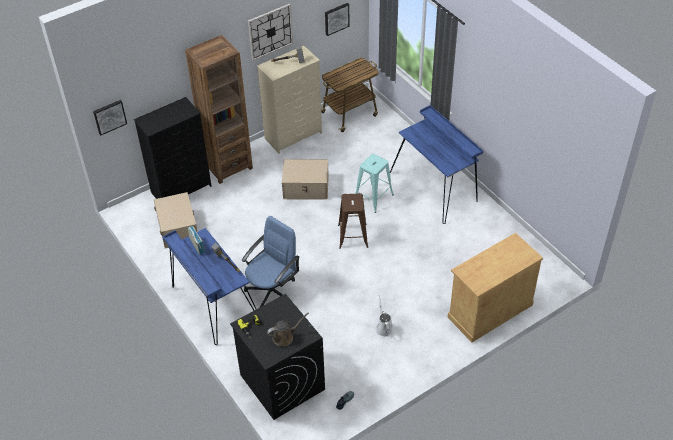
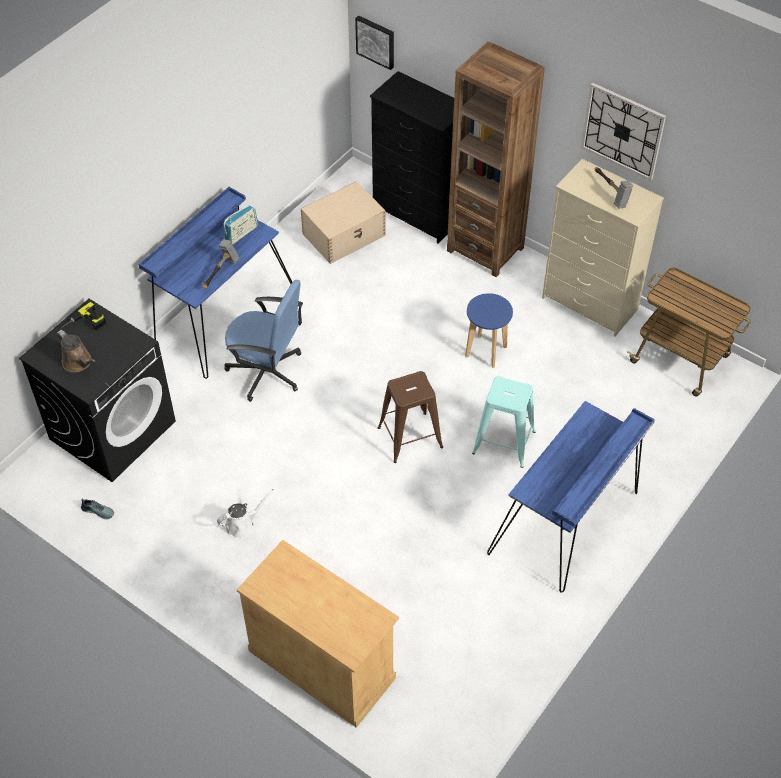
camera: 70 degrees right, 5 degrees up
(306, 187) = (486, 352): beige storage box -> blue stool
(336, 18) = (738, 210): picture -> none

